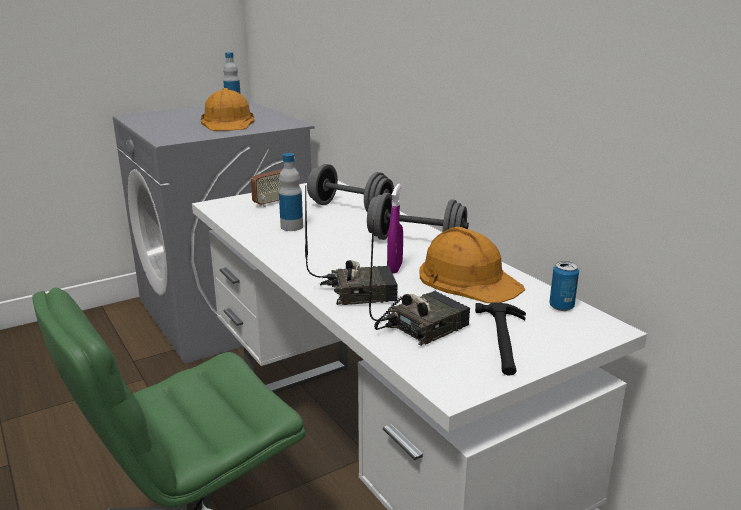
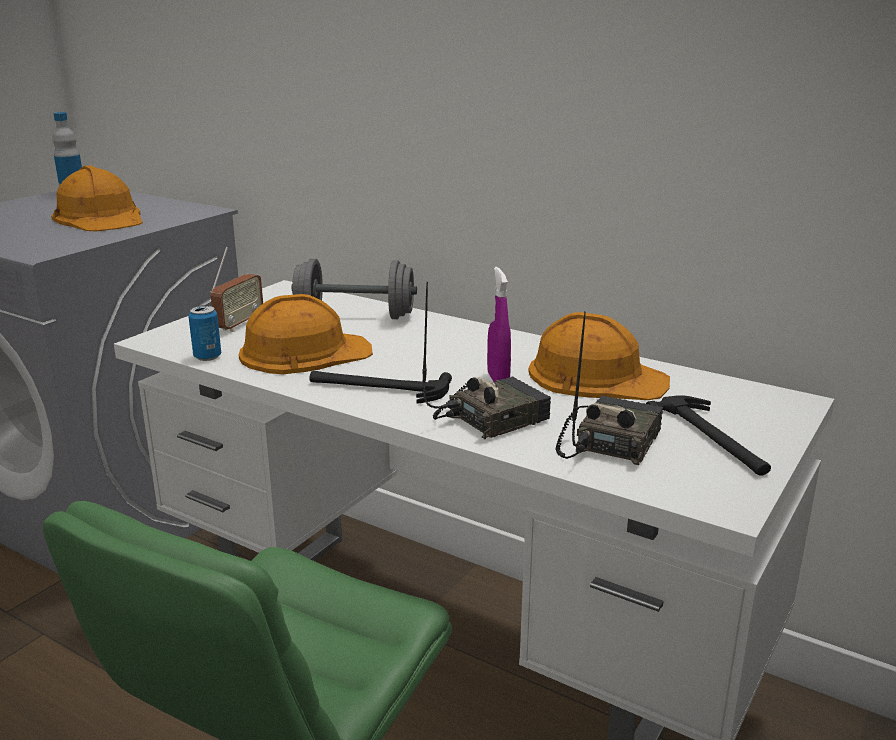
camera: 25 degrees left, 0 degrees up
(291, 227) = (304, 352): bottle -> orange hard hat
(310, 258) = (378, 388): none -> hammer
(416, 242) = (486, 344): grey dumbbell -> none
(561, 306) = (726, 388): can -> can (207, 357)

